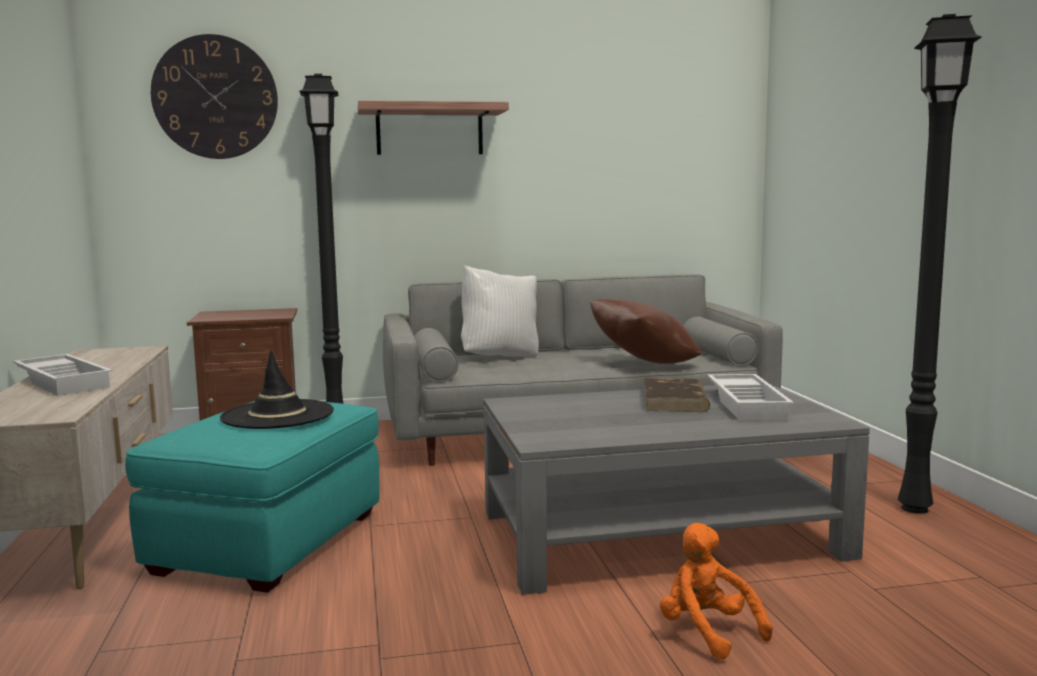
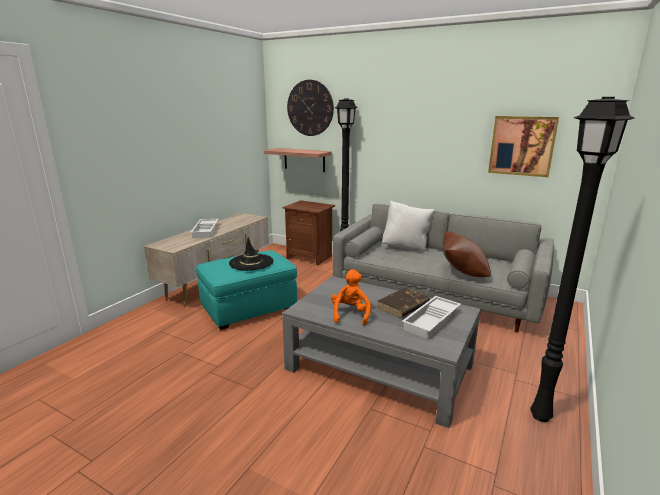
camera: 40 degrees right, 10 degrees up
(429, 131) = (399, 125): shelf -> shelf (304, 159)
(642, 157) = (522, 146): none -> picture
(707, 632) = (316, 423): orange plush toy -> orange plush toy (350, 314)

